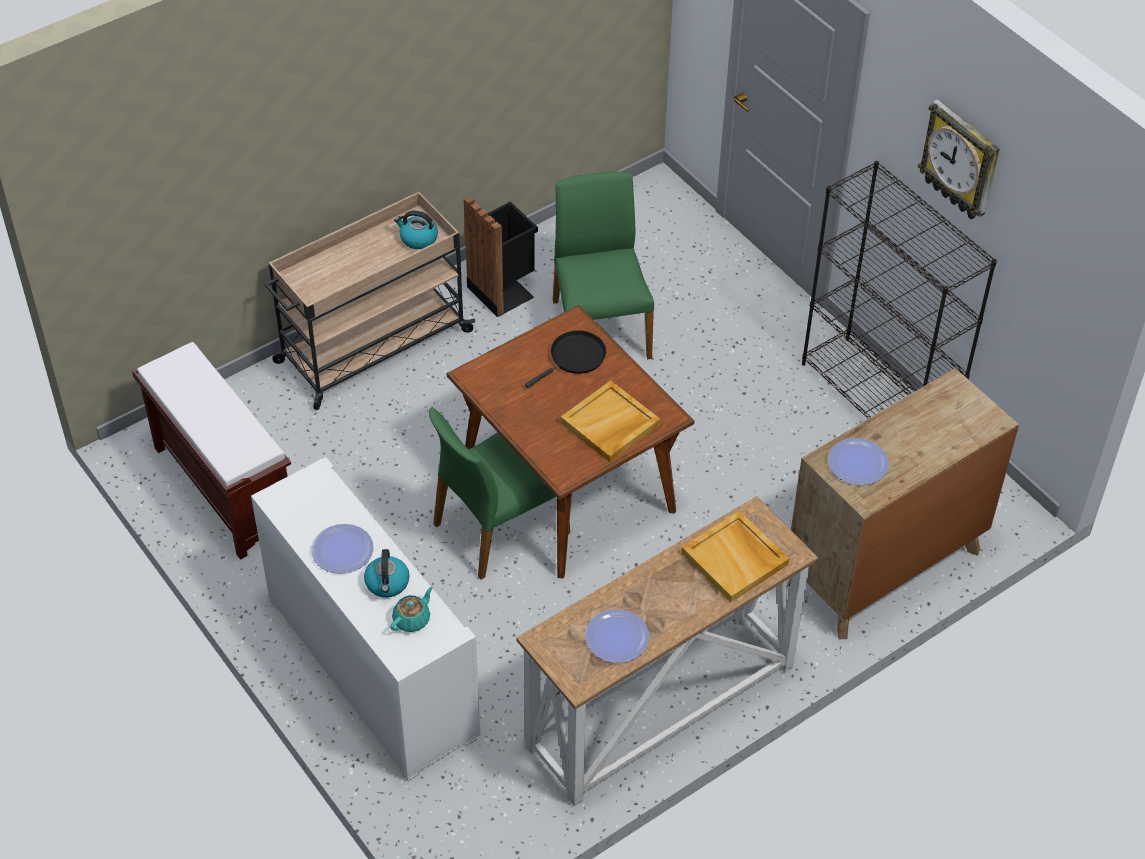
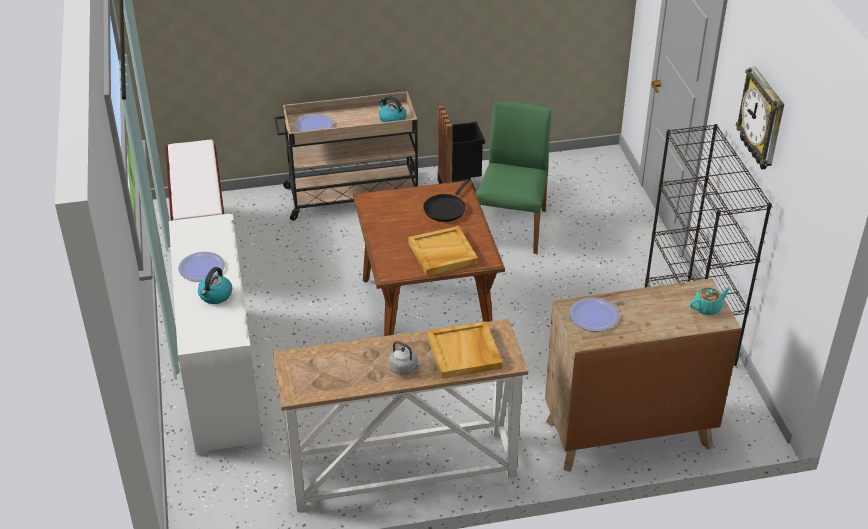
camera: 25 degrees right, 10 degrees down
(412, 619) = (215, 321): turquoise teapot -> turquoise teapot (707, 308)
(498, 528) = (363, 322): green chair -> none
(575, 358) = (445, 208): black frying pan -> black frying pan turned 135 degrees clockwise
(617, 637) = (342, 374): plate -> plate (313, 125)
(682, 604) = (405, 368): none -> grey kettle

